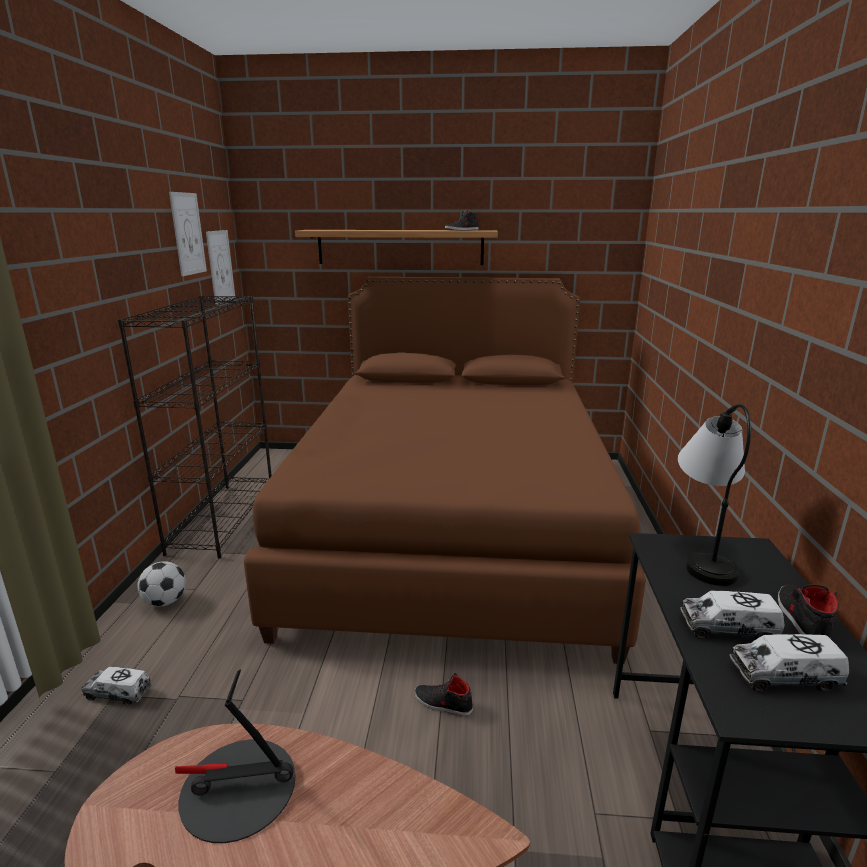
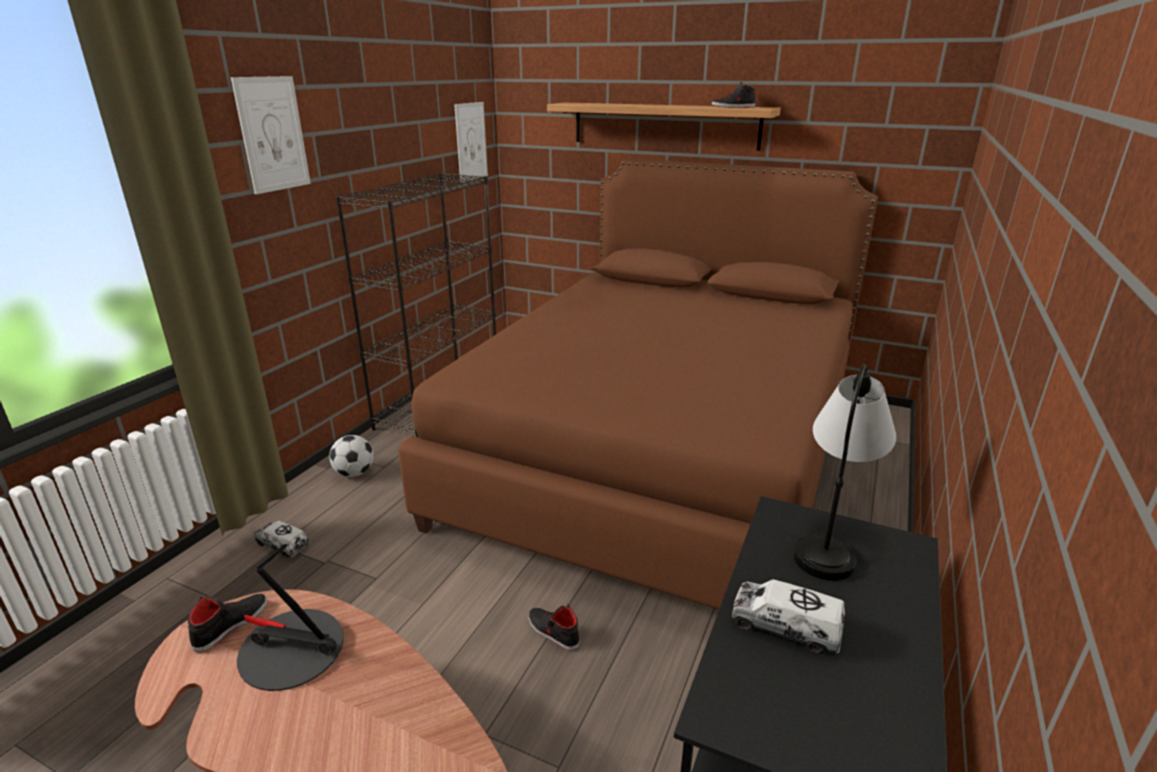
camera: 20 degrees right, 5 degrees up
(188, 234) = (431, 107): picture -> picture (272, 134)
(784, 676) = (806, 695): toy truck -> none
(800, 618) = (889, 639): black shoe -> black shoe (230, 625)

